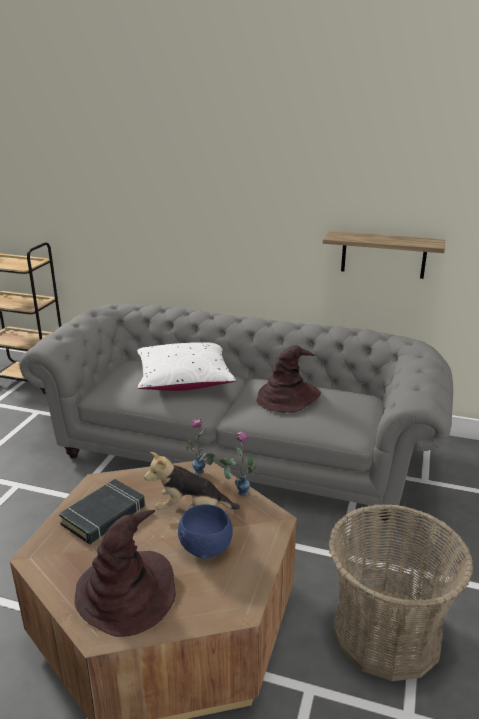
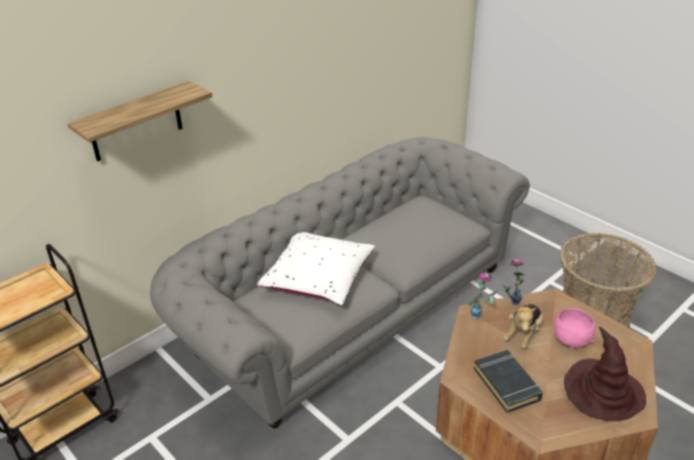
camera: 60 degrees left, 10 degrees up
(206, 548) = (570, 340): blue bowl -> pink bowl
(288, 397) = (400, 233): brown hat -> none
(383, 255) = (371, 82): shelf -> shelf (136, 122)

